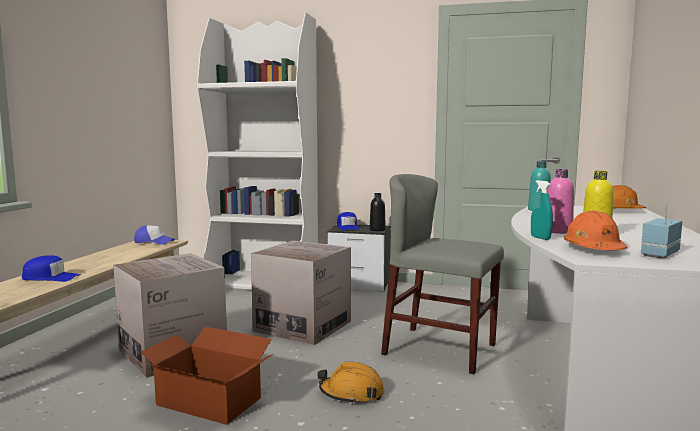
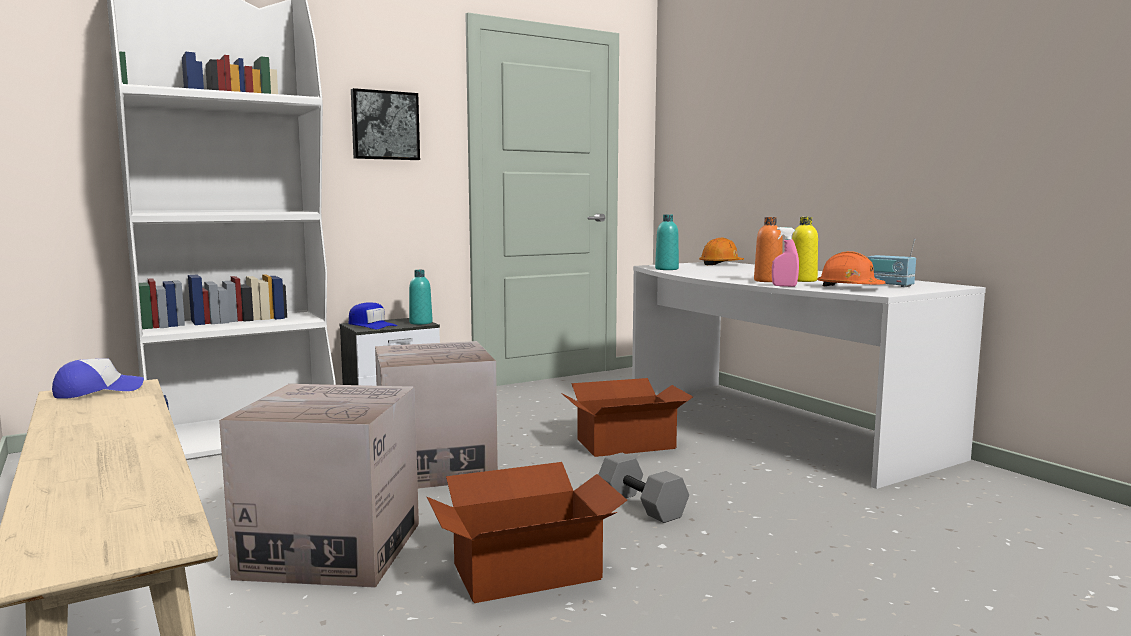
camera: 45 degrees left, 0 degrees up
(50, 277) = (107, 471): blue cap -> none
(351, 393) = (643, 505): orange hard hat -> grey dumbbell
(373, 93) = (384, 125): none -> picture
(377, 230) = (420, 323): black bottle -> turquoise bottle
(440, 349) = (624, 444): grey chair -> cardboard box
(540, 238) = (784, 286): turquoise spray bottle -> pink spray bottle
(558, 231) = (767, 281): pink bottle -> orange bottle
(659, 254) = (889, 285): radio -> radio turned 45 degrees counterclockwise

